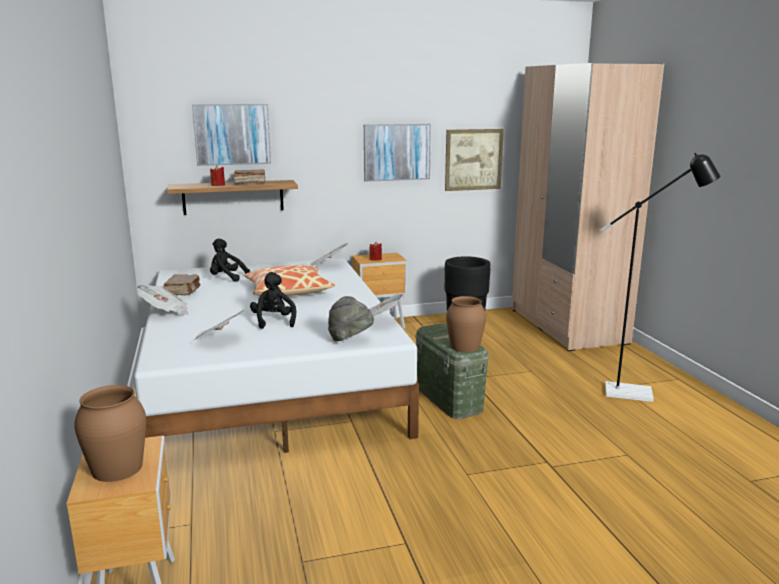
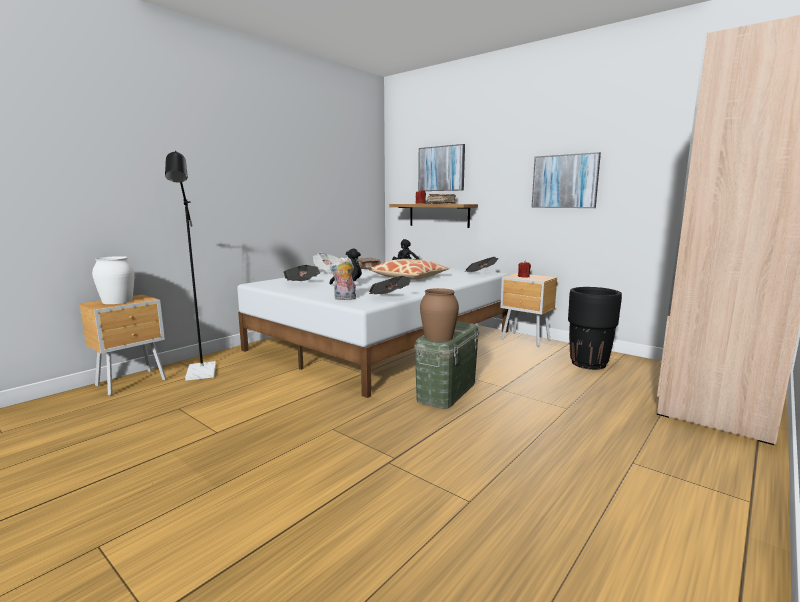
camera: 55 degrees right, 5 degrees down
(117, 468) = (118, 301): brown vase -> white vase
(350, 339) = (344, 299): grey hat -> plush toy
(473, 159) = (651, 189): picture -> none
(638, 394) = (638, 479): black floor lamp -> black floor lamp (201, 375)

